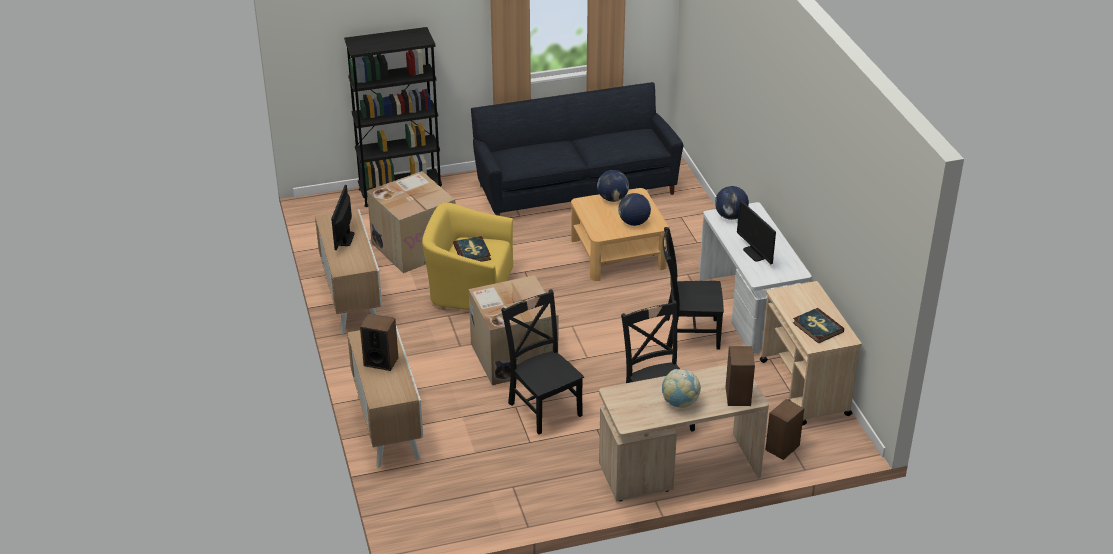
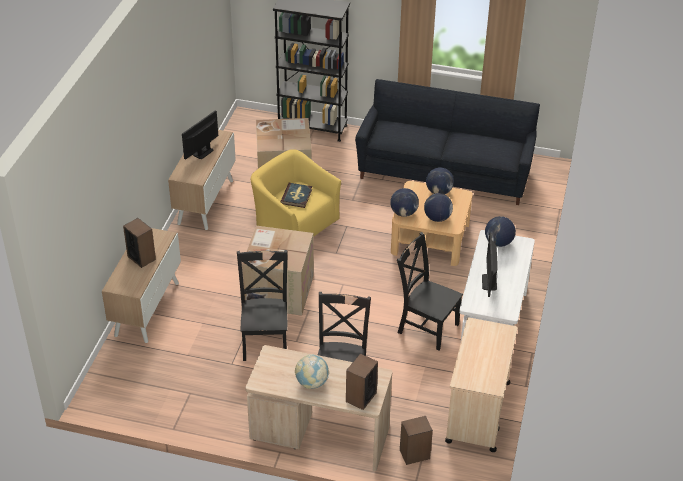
camera: 30 degrees right, 5 degrees up
(597, 229) = (404, 213): none -> globe
(817, 327) = (479, 367): book -> none

